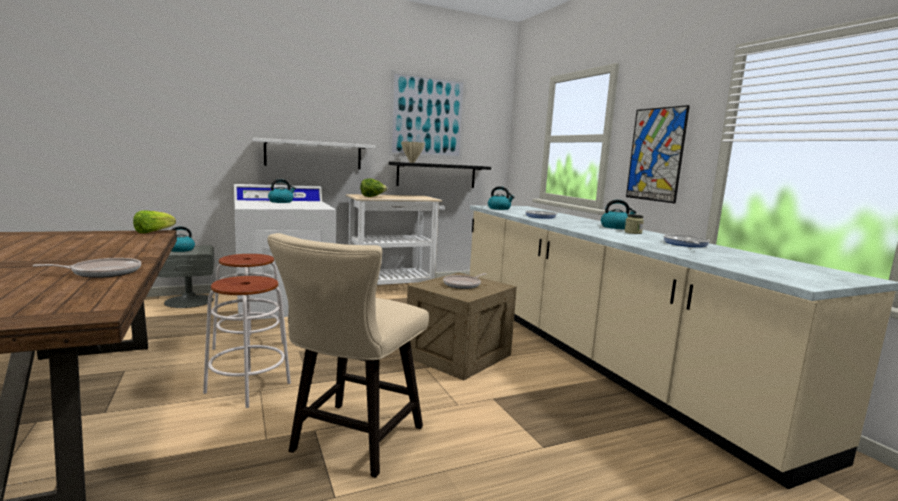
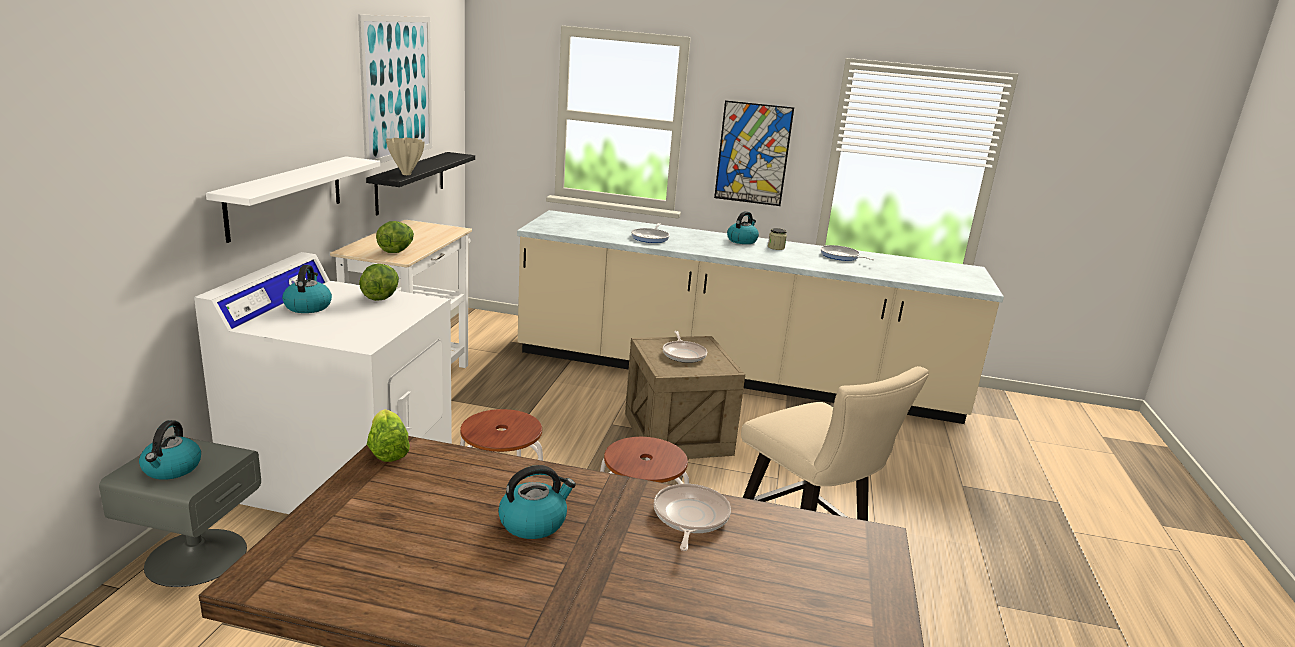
camera: 55 degrees left, 10 degrees up
(315, 205) = (380, 296): none -> lettuce
(499, 208) = (567, 230): kettle -> kettle (534, 522)

